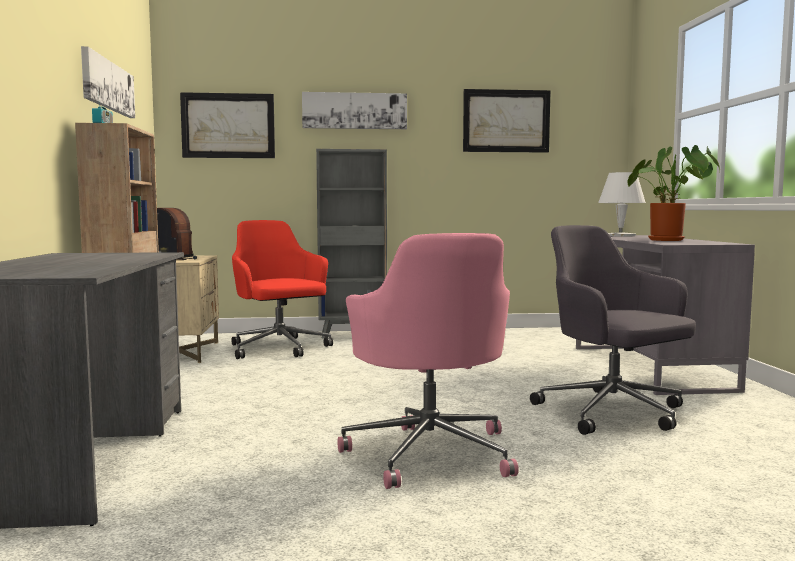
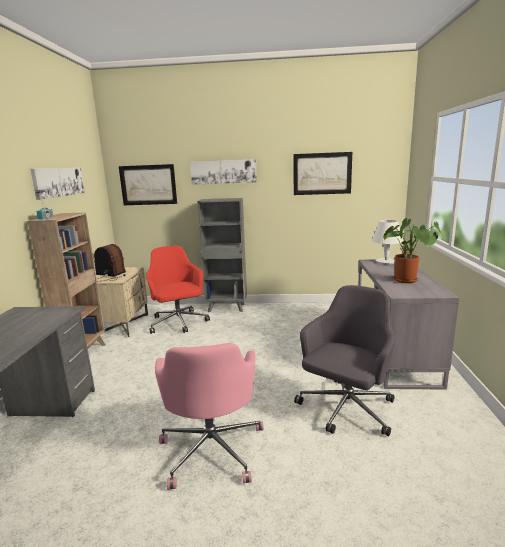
camera: 10 degrees right, 10 degrees up
(612, 413) = (346, 409): grey office chair -> grey office chair turned 60 degrees clockwise

